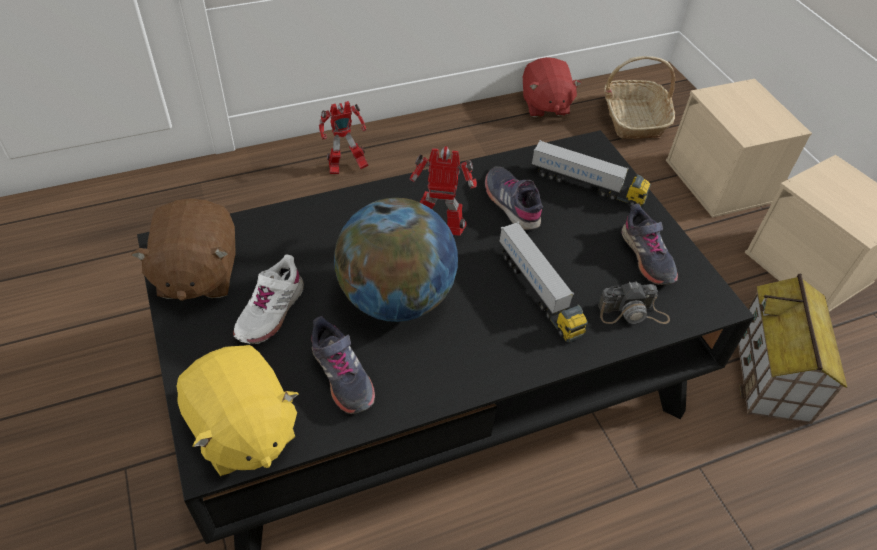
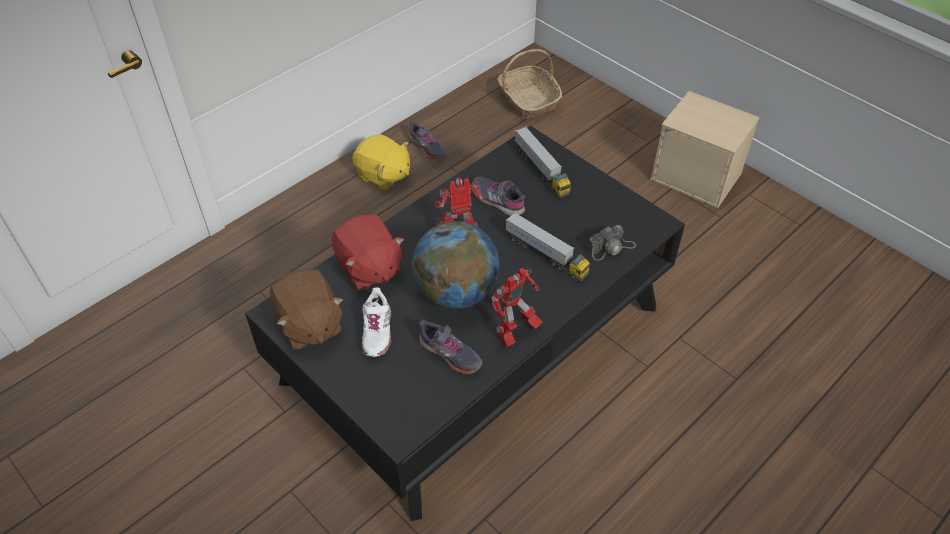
camera: 20 degrees left, 0 degrees up
(242, 430) = (407, 410): yellow plush toy -> yellow plush toy (383, 175)
(345, 168) = (325, 212): toy robot -> toy robot (516, 333)
(544, 105) = (455, 109): red plush toy -> red plush toy (369, 268)
(587, 186) = (541, 170): toy truck -> toy truck turned 60 degrees clockwise
(646, 256) = (603, 207): grey shoe -> grey shoe (427, 147)
(720, 181) = (612, 130): beige storage box -> none
(772, 375) = (701, 260): toy house -> none

